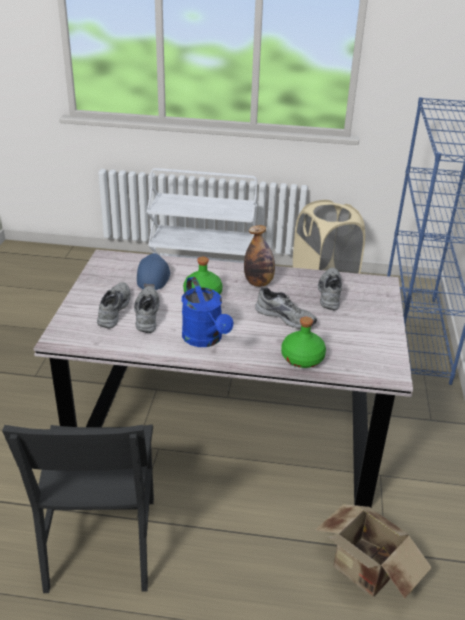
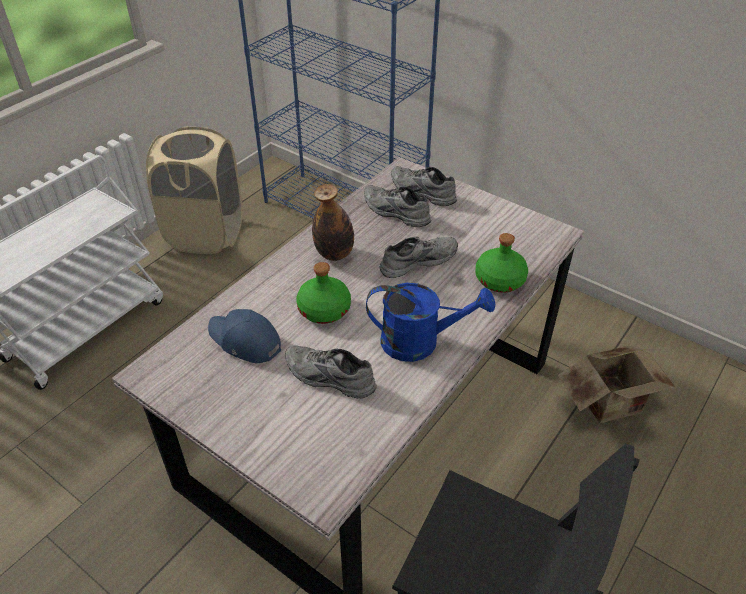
camera: 60 degrees left, 10 degrees up
(112, 309) = (293, 409): grey shoe -> grey shoe (421, 192)

